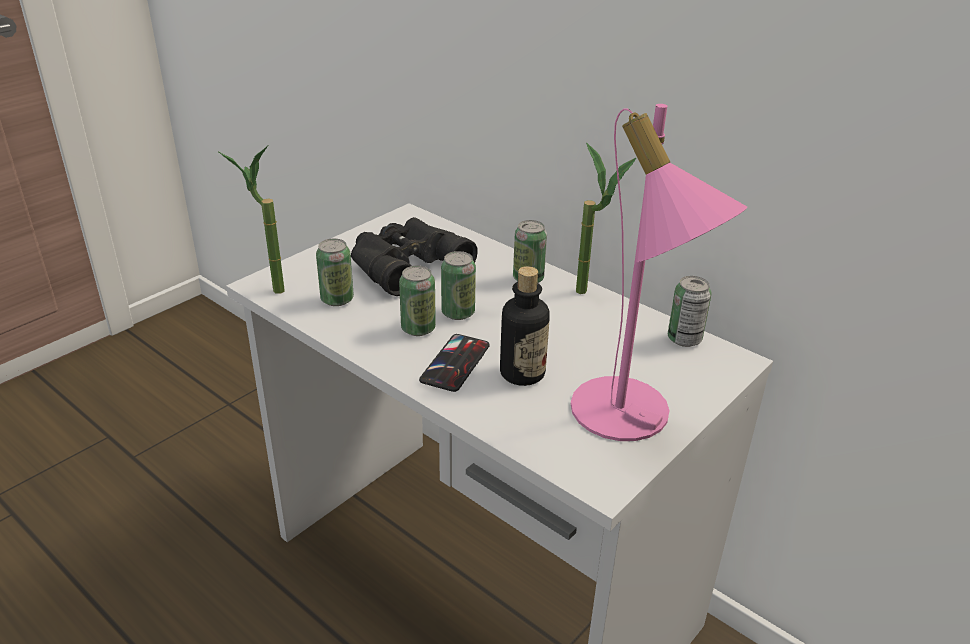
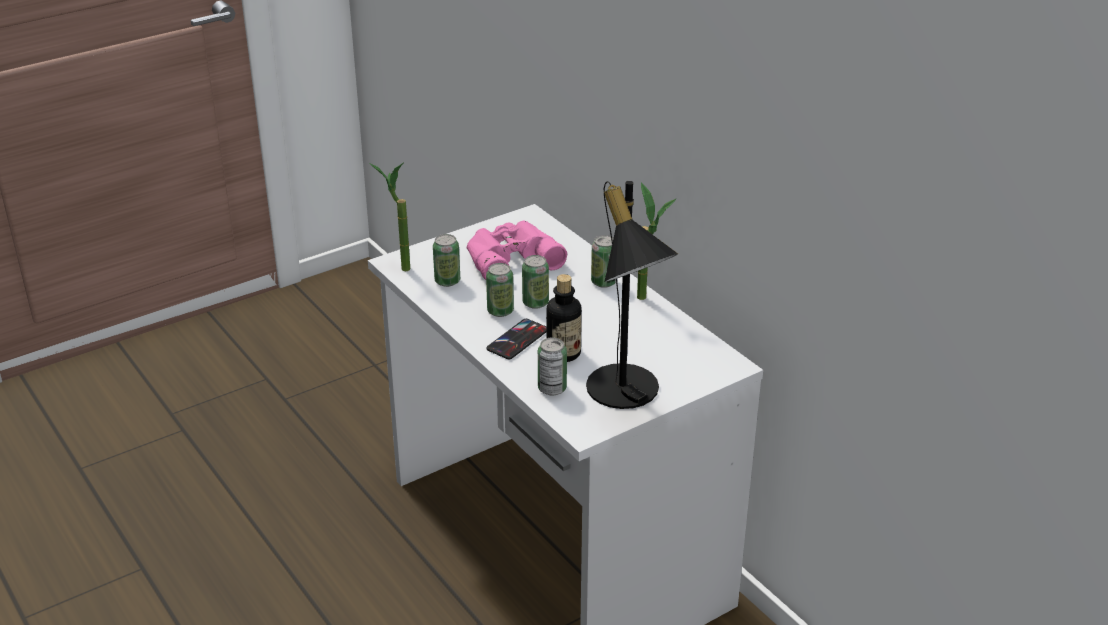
camera: 15 degrees right, 0 degrees up
(404, 263) = (509, 257): black binoculars -> pink binoculars
(631, 420) = (626, 395): pink table lamp -> black table lamp
(684, 339) = (702, 345): can -> can (552, 389)

